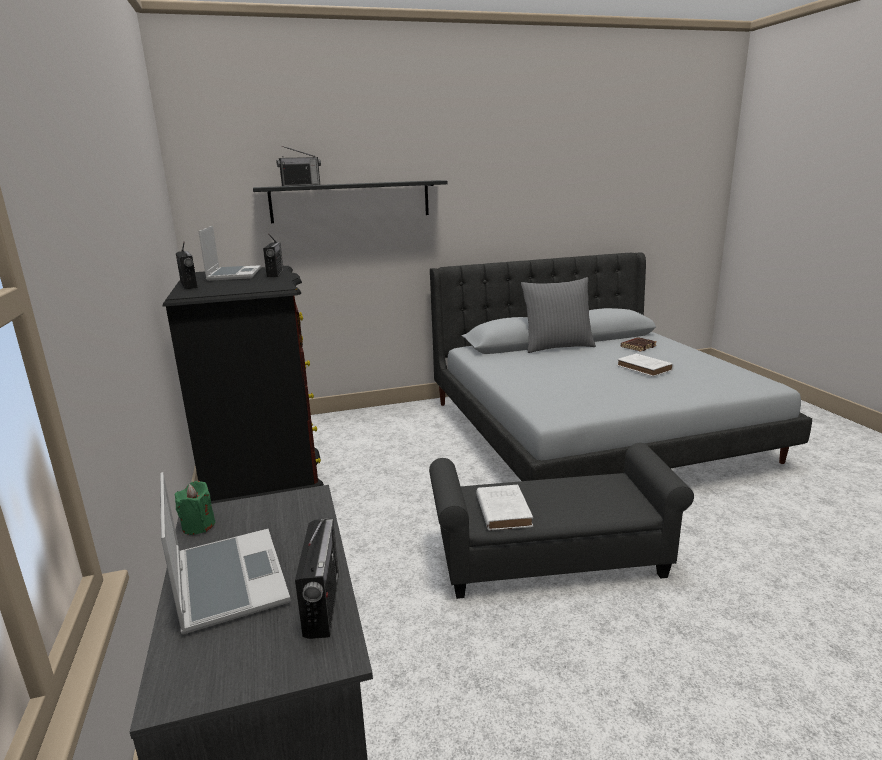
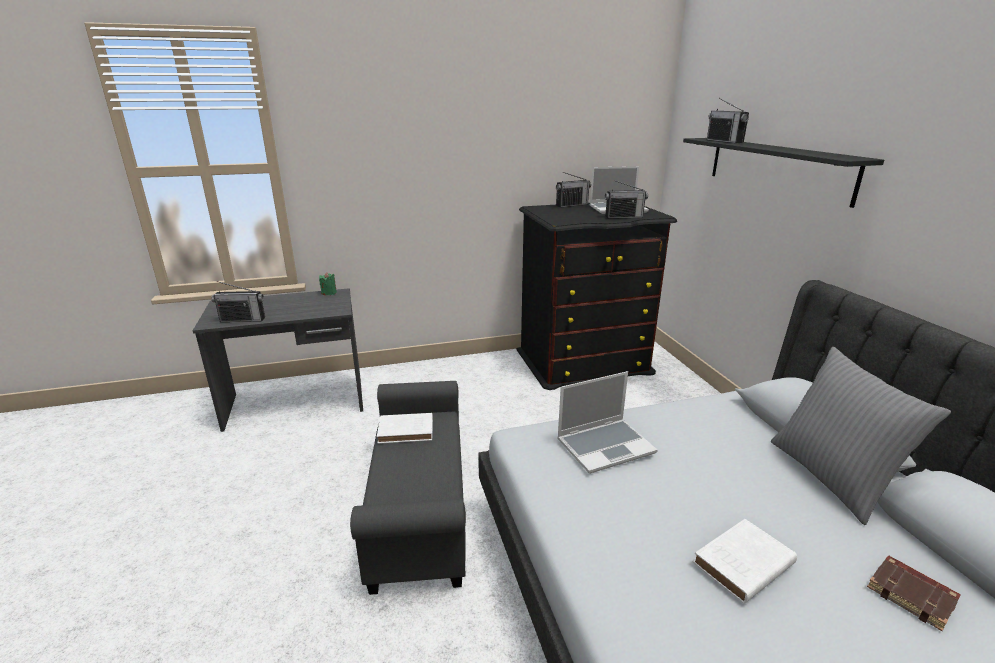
camera: 90 degrees right, 5 degrees up
(227, 580) = (278, 302): laptop -> laptop (605, 446)

